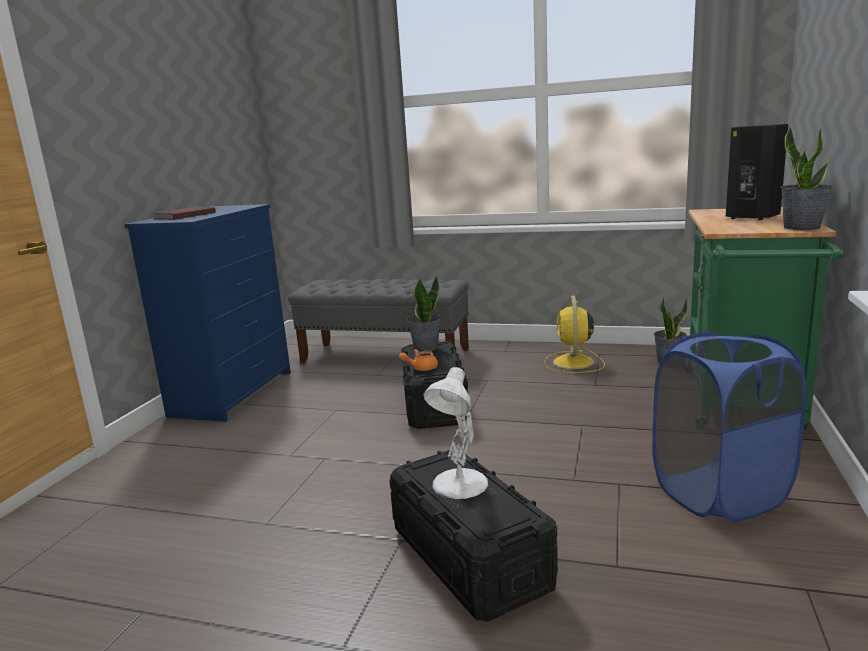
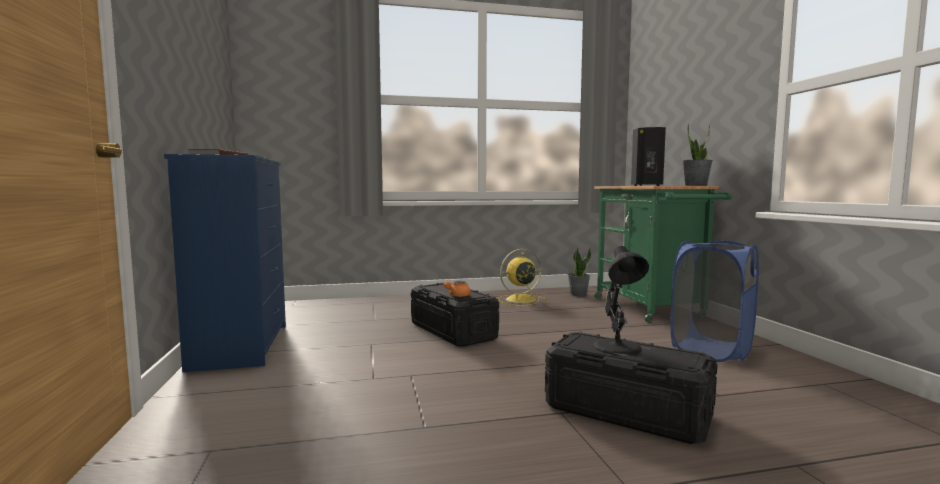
camera: 30 degrees left, 10 degrees down
(385, 356) = (363, 308): grey bench -> none
(425, 347) = (436, 285): potted plant -> none
(459, 485) = (618, 348): white table lamp -> black table lamp
(573, 363) = (519, 300): yellow fan -> yellow fan turned 90 degrees clockwise

